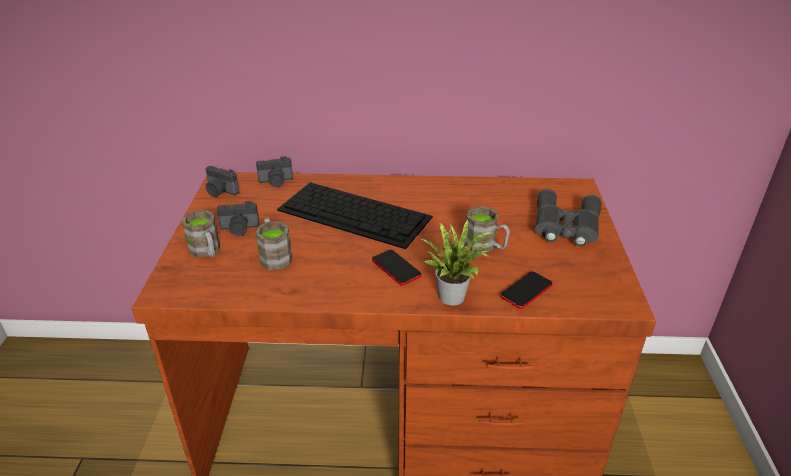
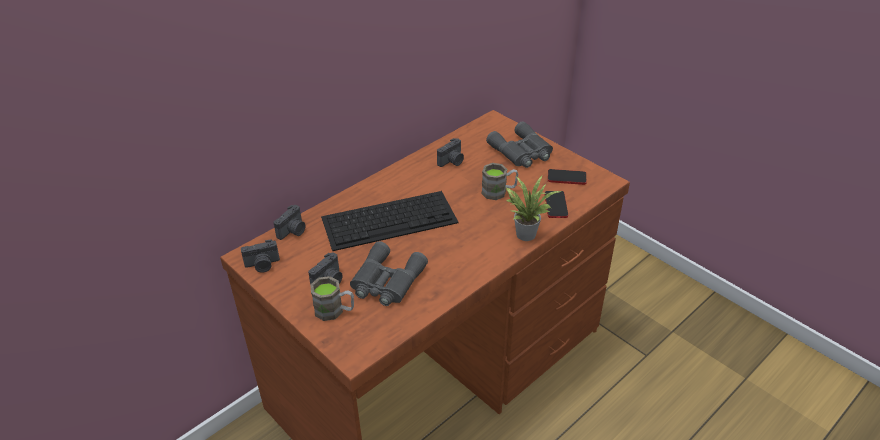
camera: 45 degrees left, 5 degrees up
(274, 256) = (386, 281): brown mug -> grey binoculars
(396, 268) = (472, 238): phone -> phone (566, 177)
(481, 199) = (452, 161): none -> camera

